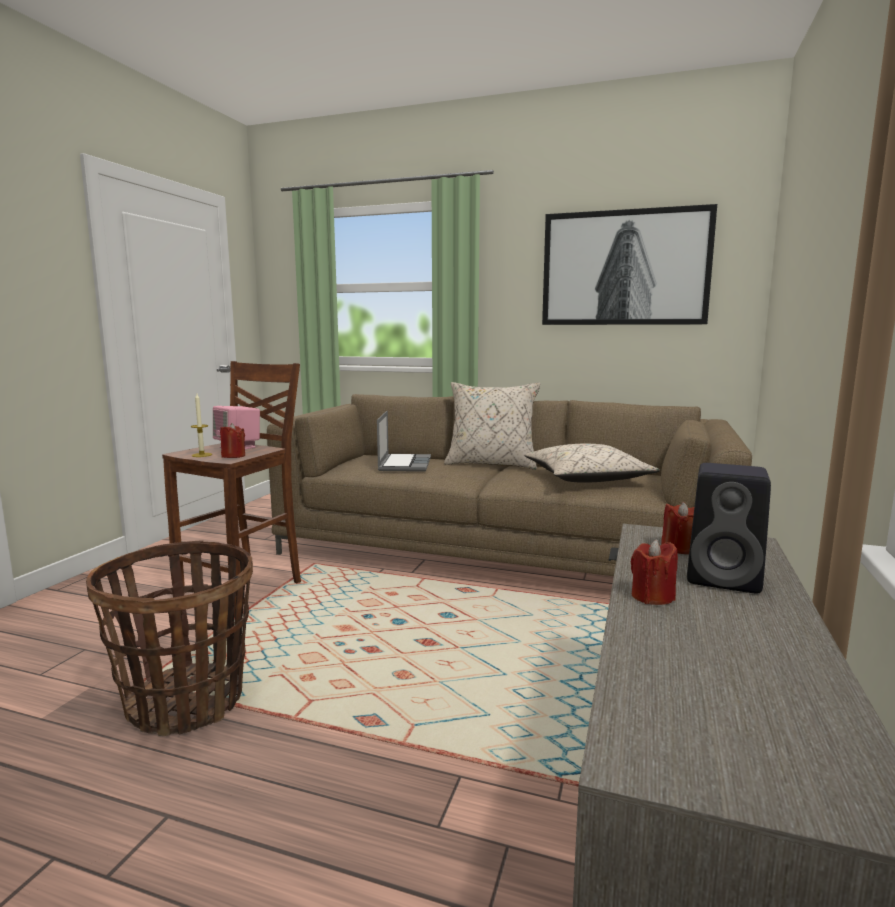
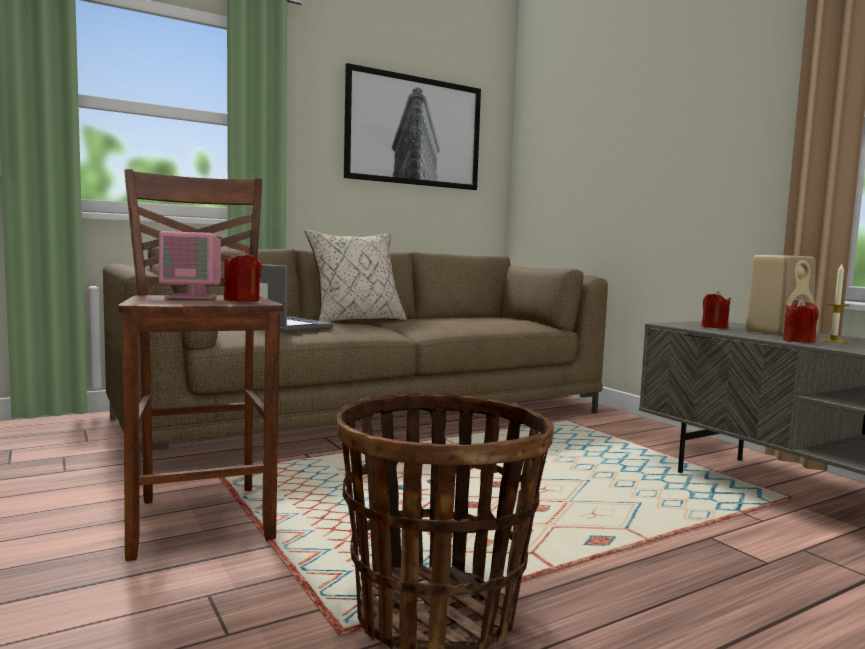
camera: 50 degrees left, 5 degrees down
(202, 455) = (192, 302): candle -> candle (833, 341)
(586, 479) = (470, 321): beige pillow -> none
(726, 578) = (778, 332): black speaker -> beige speaker

